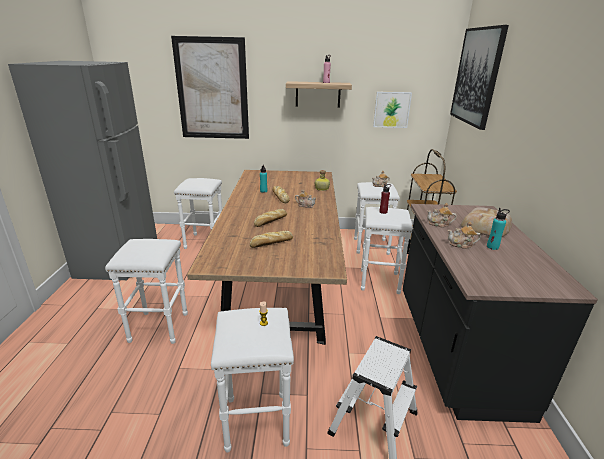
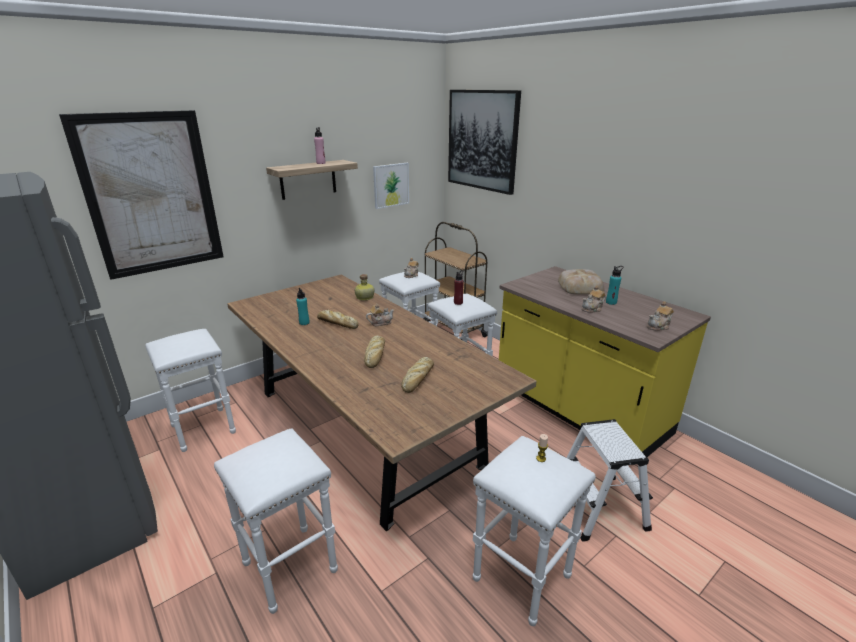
camera: 40 degrees left, 0 degrees up
(439, 224) = (551, 296): teapot -> teapot (658, 326)
(454, 350) = (578, 410): black counter -> yellow counter

